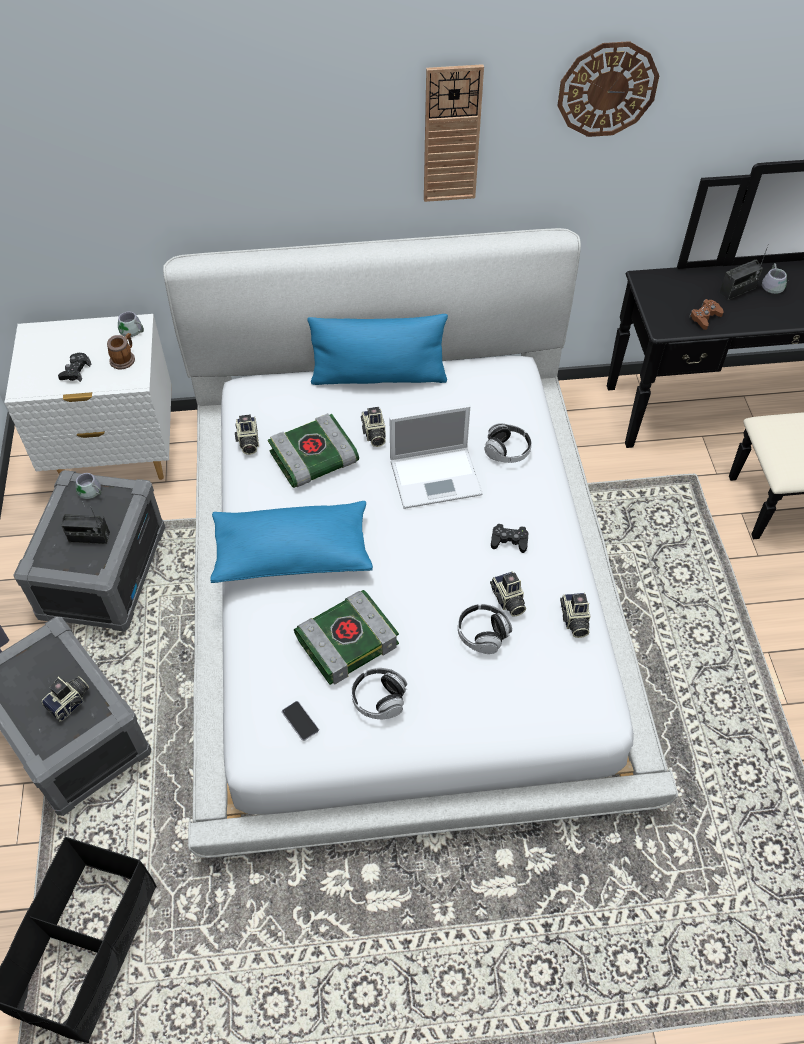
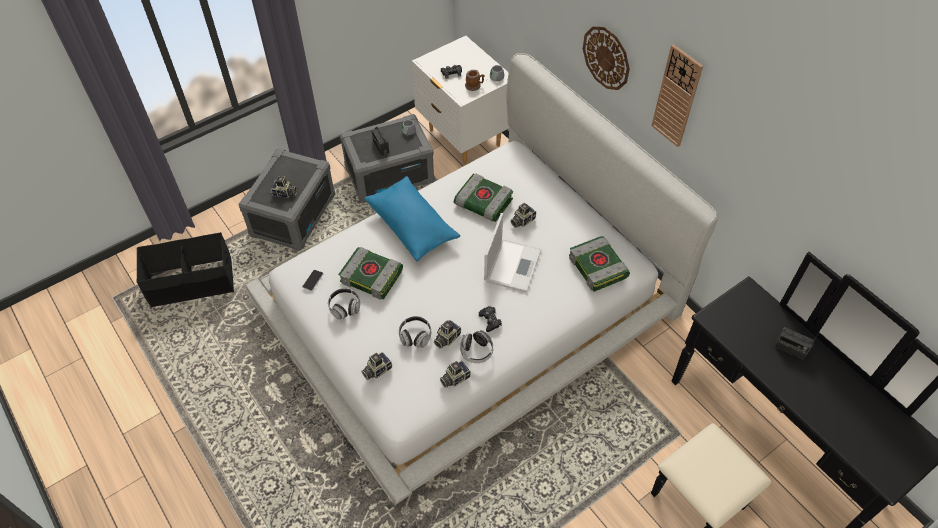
camera: 60 degrees right, 0 degrees up
(248, 442) = (474, 169): camera -> camera (376, 370)
(379, 376) = (570, 202): blue pillow -> none
(437, 476) = (512, 264): laptop -> laptop turned 120 degrees counterclockwise
(498, 399) = (598, 268): none -> book
(507, 451) = (559, 290): headphones -> headphones (476, 351)
(607, 89) = (770, 139): wall clock -> wall clock (606, 57)
(705, 317) = (742, 338): brown game controller -> none
(775, 284) = (819, 371): grey mug -> none

